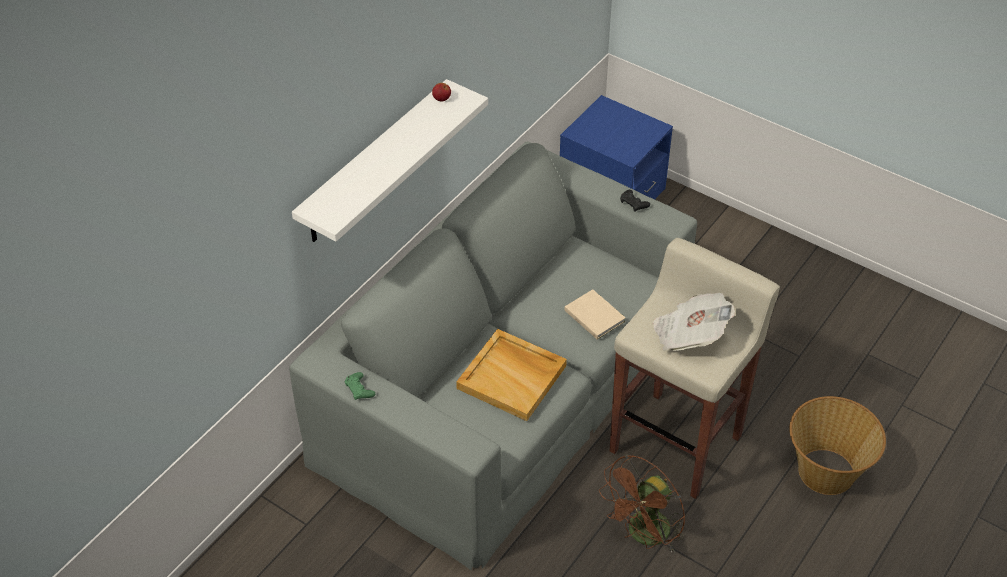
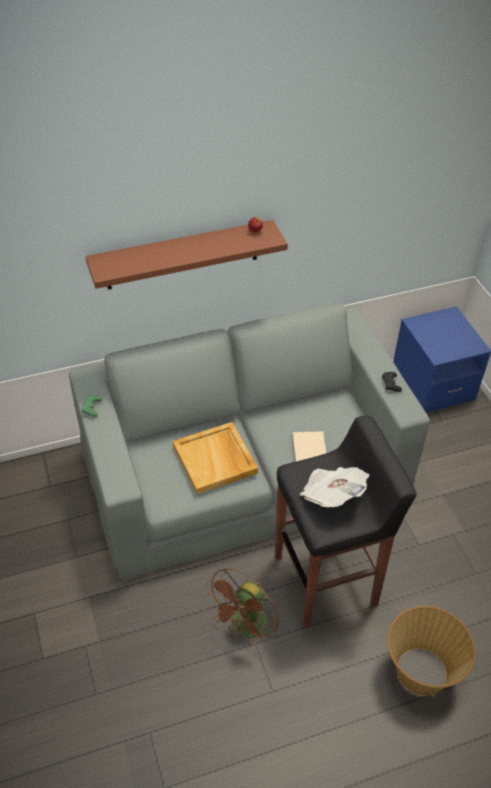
camera: 35 degrees right, 0 degrees up
(374, 163) = (182, 255): white shelf -> brown shelf
(644, 536) = (245, 629): brown fan -> brown fan turned 45 degrees counterclockwise
(677, 443) = (327, 579): beige stool -> black stool

